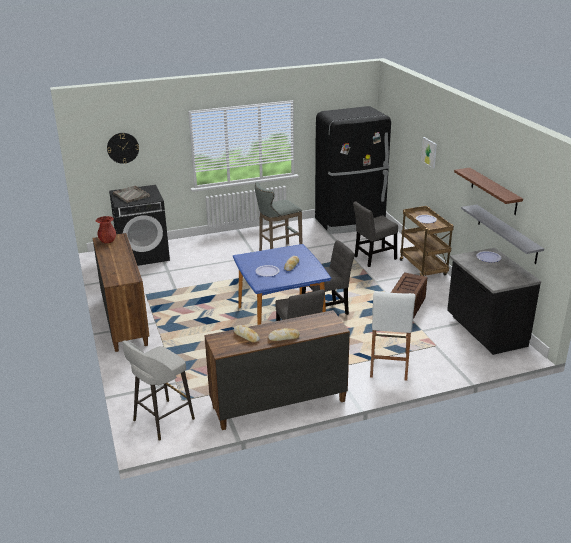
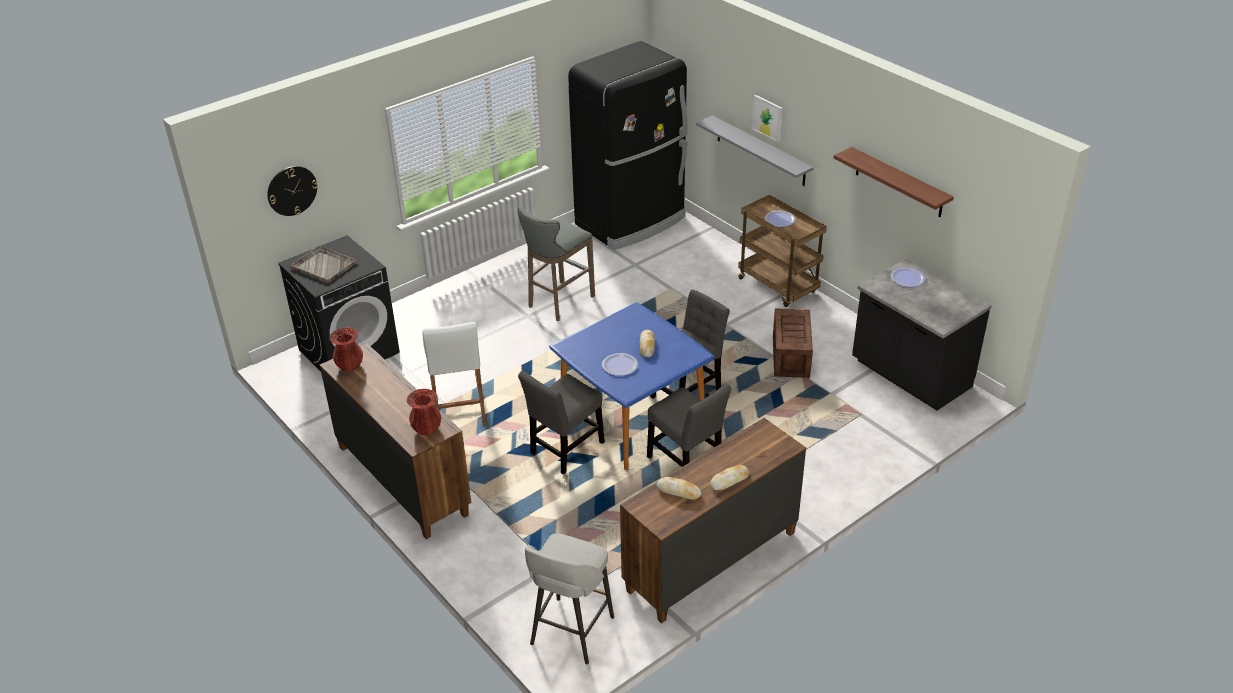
camera: 20 degrees left, 10 degrees up
(123, 276) = (427, 429): none -> red vase
(373, 258) = (701, 283): grey chair -> grey chair (565, 450)
(389, 364) = (817, 460): white stool -> white stool (459, 409)
(507, 234) = (926, 241): grey shelf -> grey shelf (760, 151)

